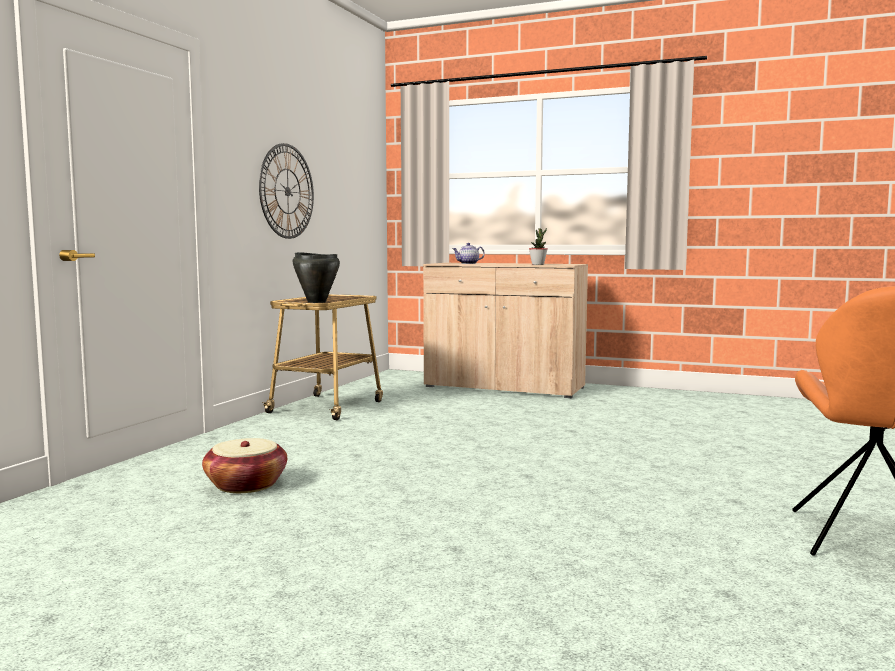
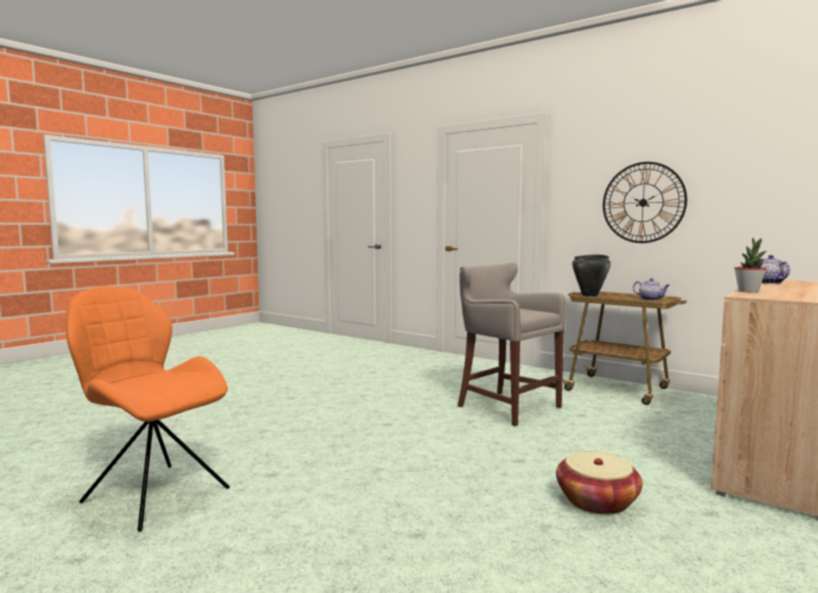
camera: 105 degrees right, 0 degrees up
(246, 485) = (416, 372): basket -> basket (597, 501)
(346, 297) = (650, 299): none -> teapot
(416, 437) = (505, 406): none -> grey stool

